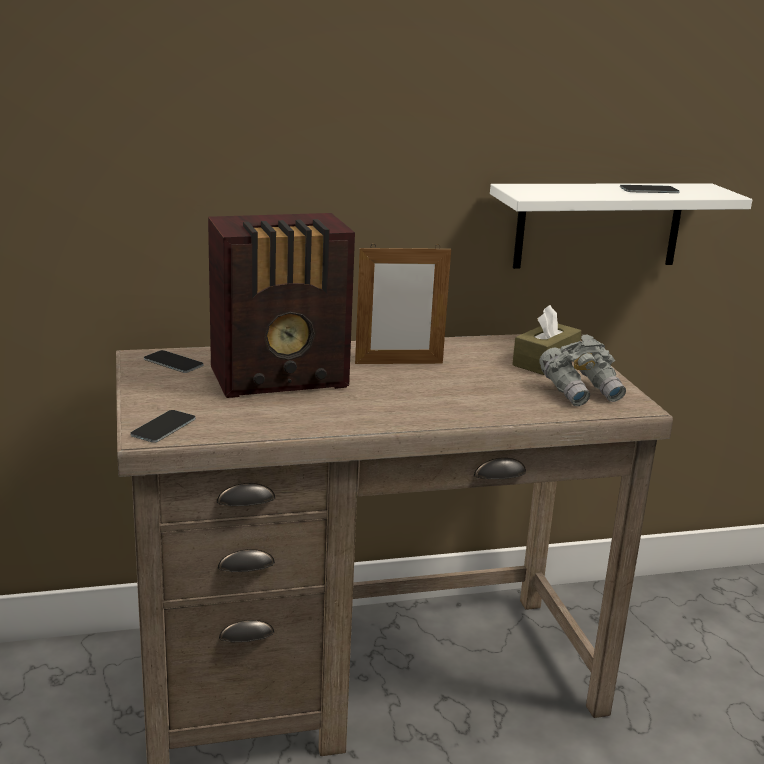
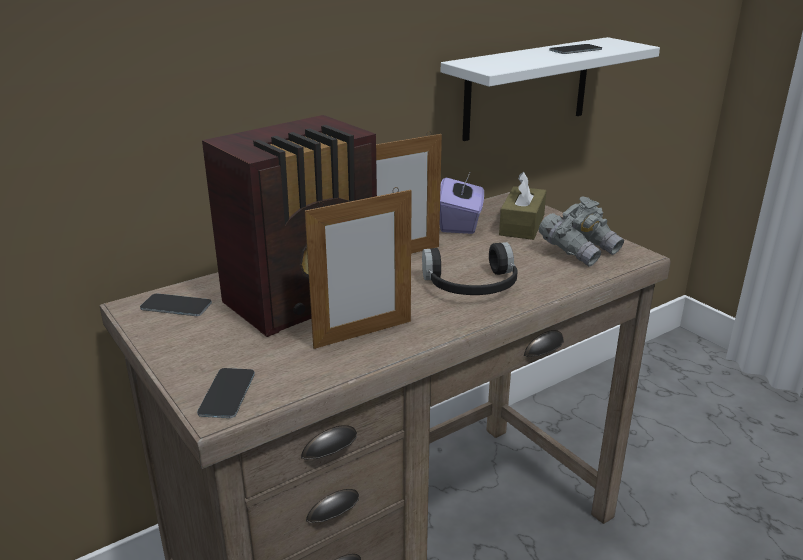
camera: 20 degrees left, 5 degrees up
(308, 412) = (363, 334): none -> picture frame
(441, 398) = (472, 286): none -> black headphones
(484, 349) = (460, 223): none -> purple tissue box

